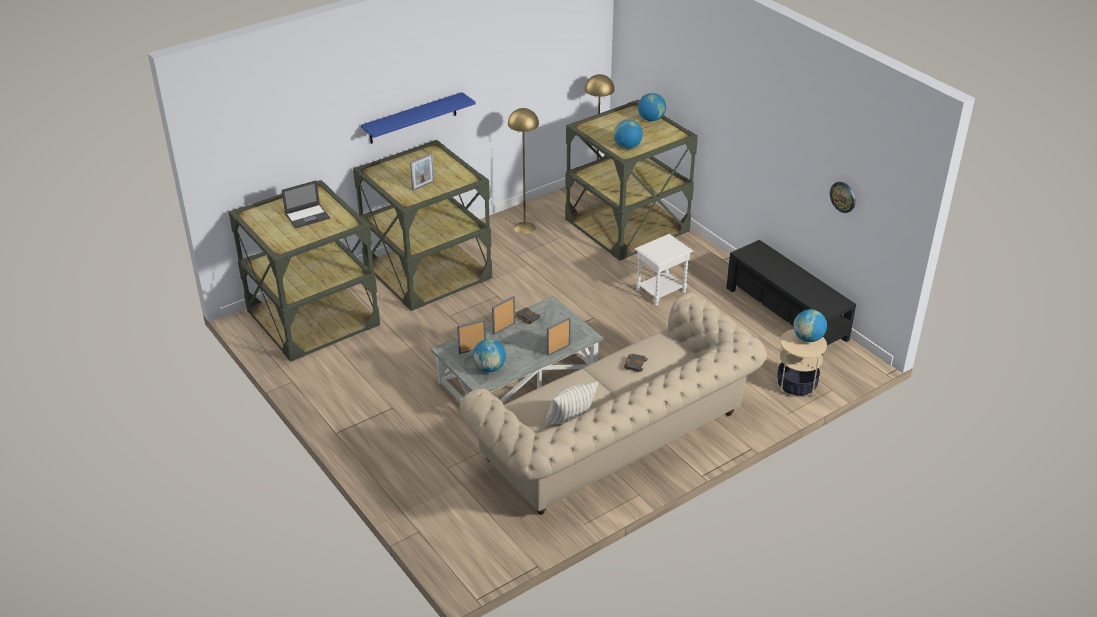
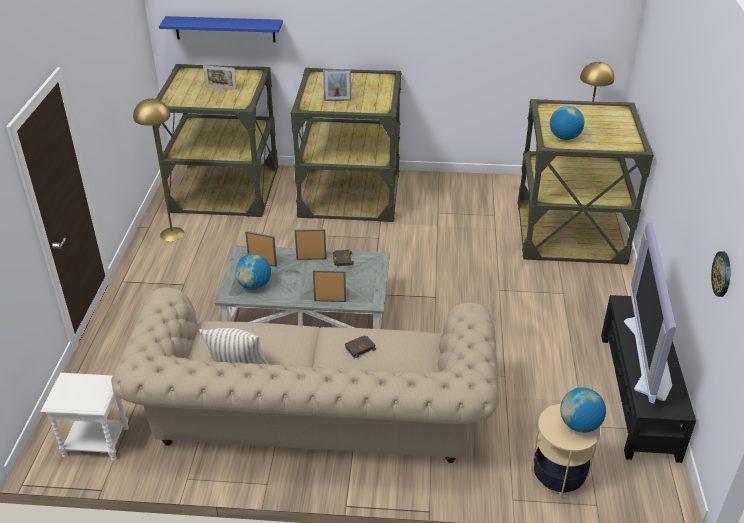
camera: 40 degrees right, 0 degrees up
(308, 216) = (221, 88): laptop -> picture frame
(413, 118) = (377, 39): blue shelf -> blue shelf (225, 29)
(524, 227) = (473, 194): yellow floor lamp -> yellow floor lamp (172, 234)
(651, 119) = (623, 123): globe -> none
(661, 291) = (530, 305): white side table -> white side table (95, 442)
(793, 280) = (648, 356): none -> television

